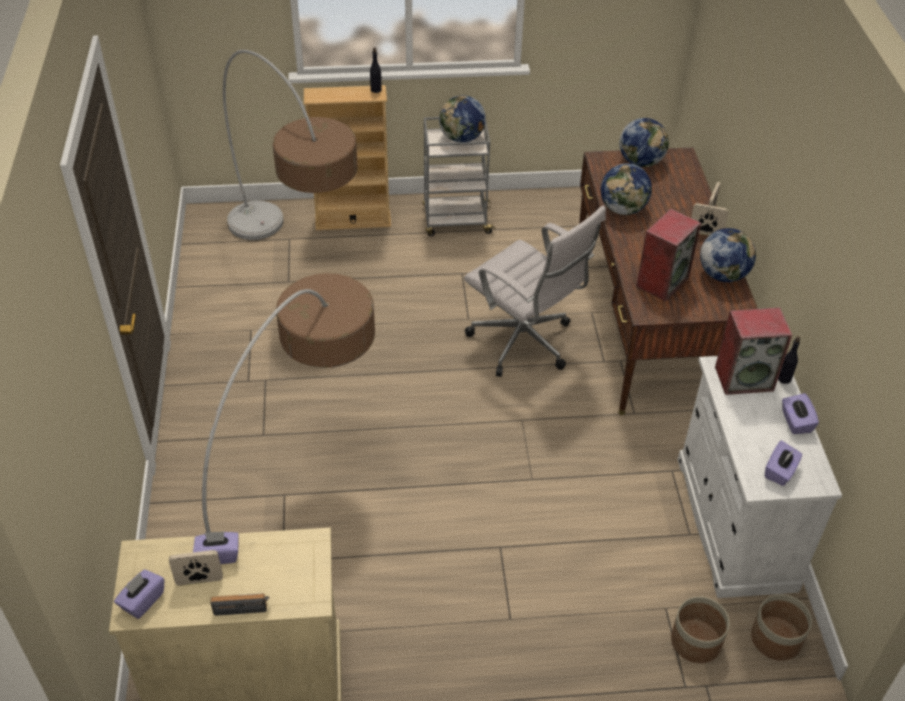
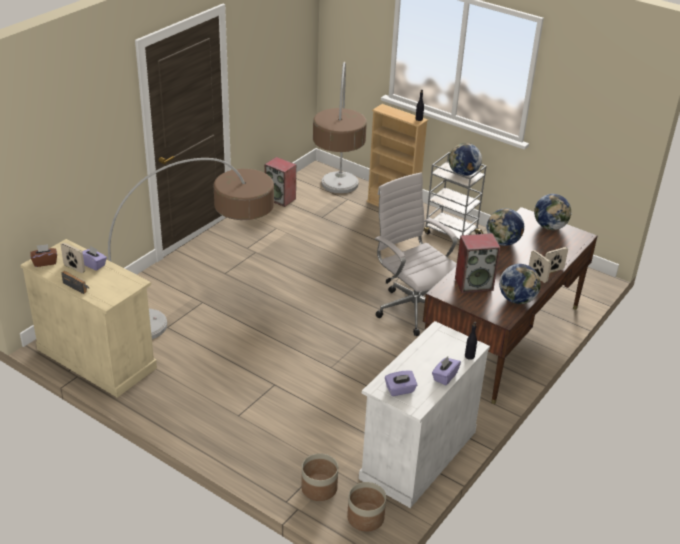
camera: 40 degrees right, 10 degrees down
(142, 601) = (45, 262): purple tissue box -> brown tissue box
(525, 344) = (411, 308): white office chair -> white office chair turned 150 degrees clockwise
(744, 378) = (446, 343): speaker -> speaker (281, 198)

